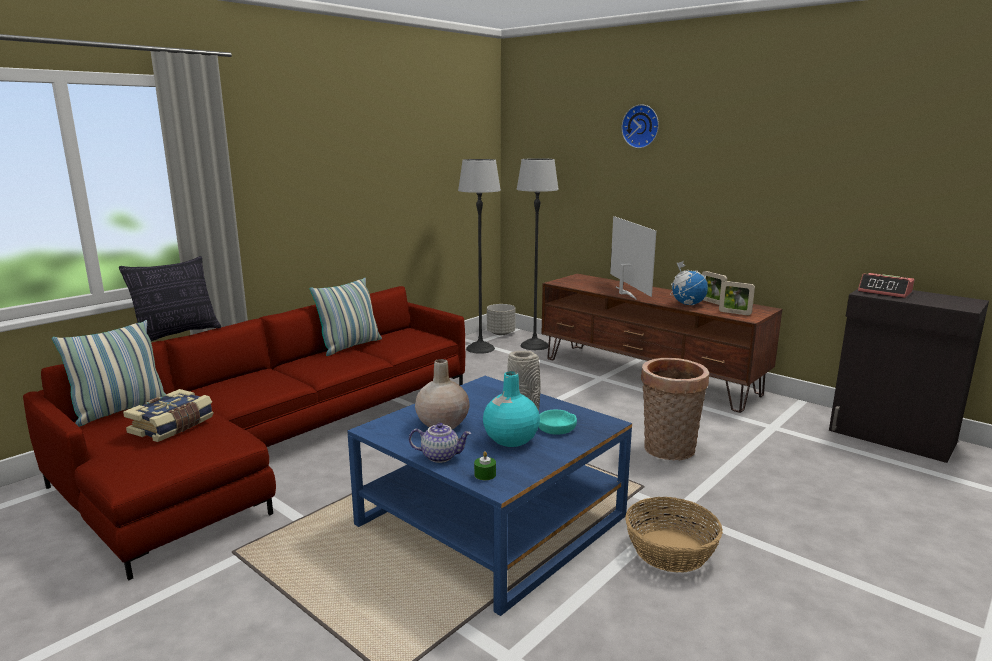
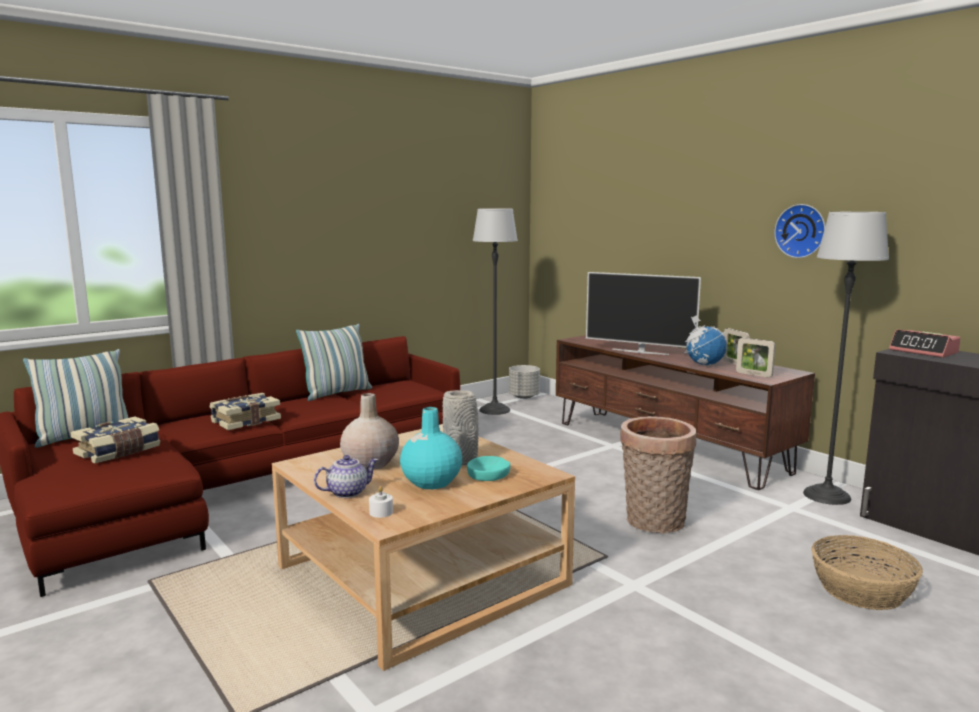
camera: 10 degrees right, 5 degrees down
(177, 334) = (155, 367): pillow -> none
(278, 382) = (245, 421): none -> book
(440, 456) = (347, 492): teapot -> teapot turned 45 degrees counterclockwise
(485, 474) = (381, 512): green candle -> white candle
(491, 520) = (422, 576): blue coffee table -> beige coffee table
(534, 345) = (554, 410): floor lamp -> floor lamp (827, 495)
(624, 293) = (640, 352): television -> television turned 120 degrees clockwise
(641, 126) = (666, 171): wall clock -> wall clock (801, 231)
(671, 550) = (606, 625): basket -> basket (862, 590)

